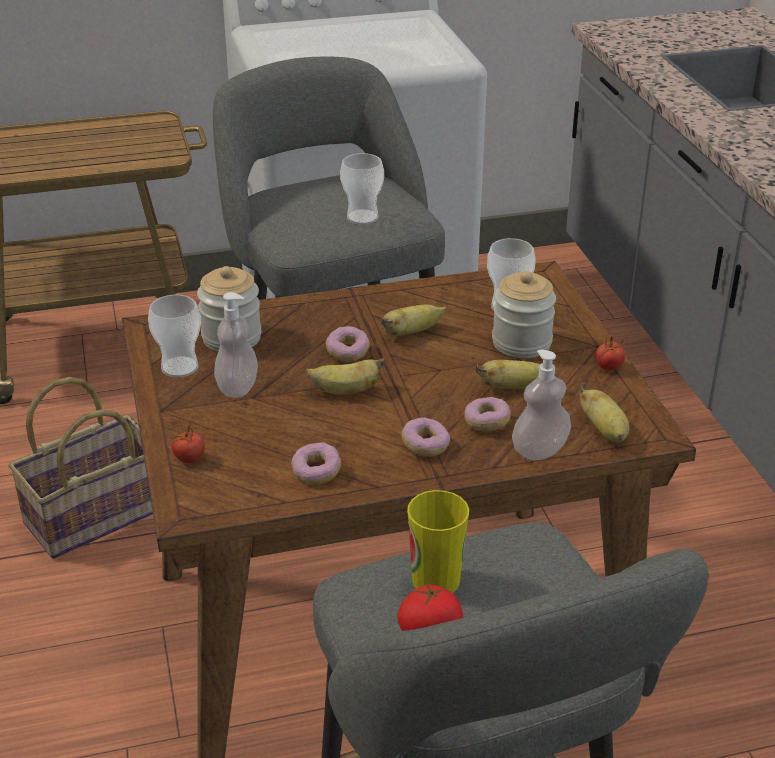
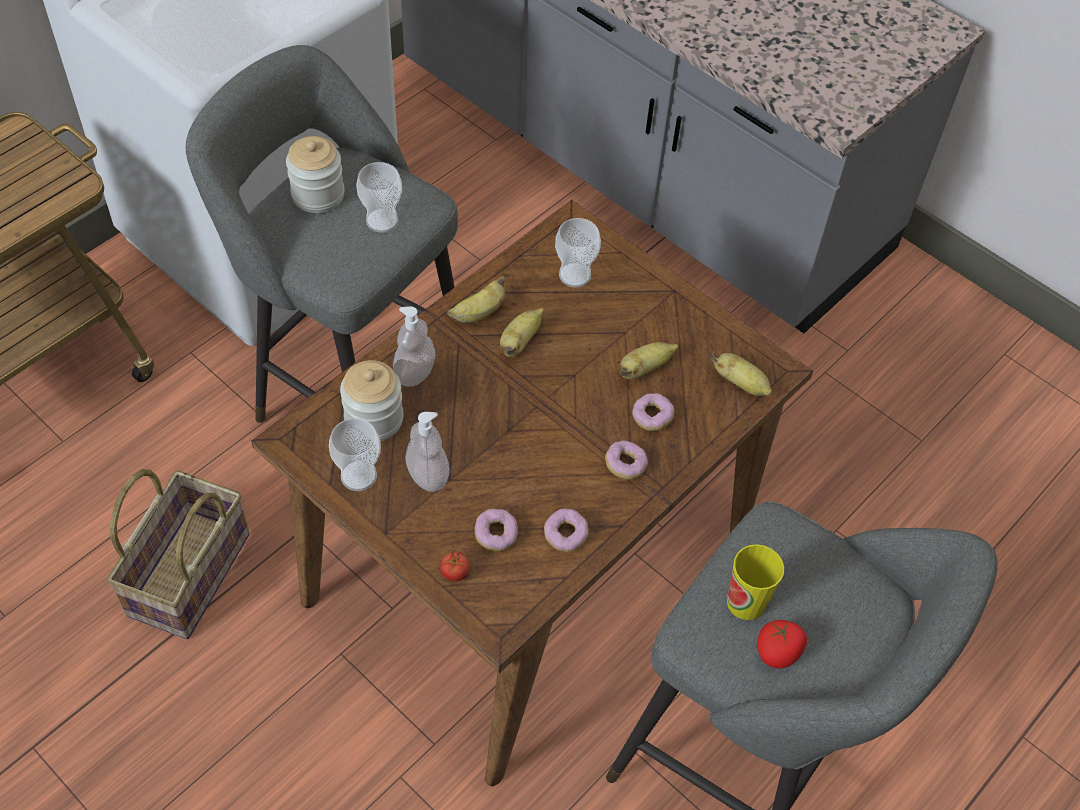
camera: 35 degrees left, 20 degrees up
(345, 391) = (519, 436): banana -> banana (479, 313)
(347, 352) = (486, 390): donut -> donut (496, 535)
(521, 343) = (615, 314): jar -> jar (318, 195)
(539, 450) = (710, 427): soap dispenser -> soap dispenser (415, 372)
(608, 367) = (698, 312): tomato -> none

